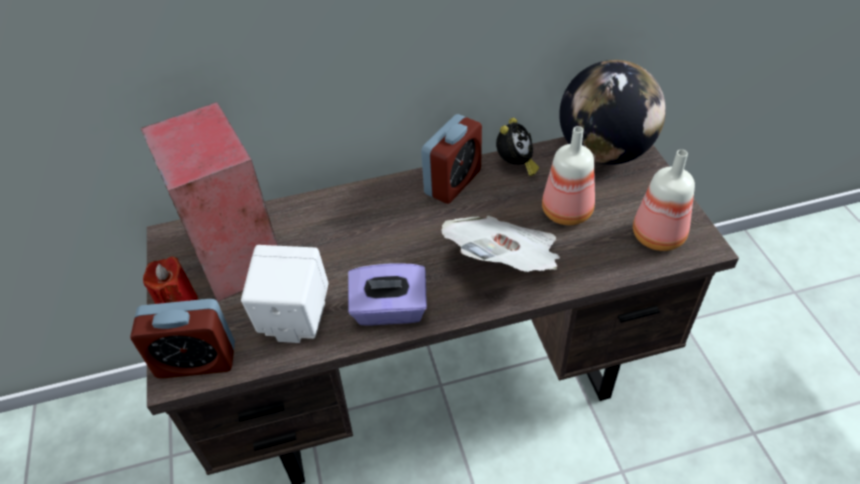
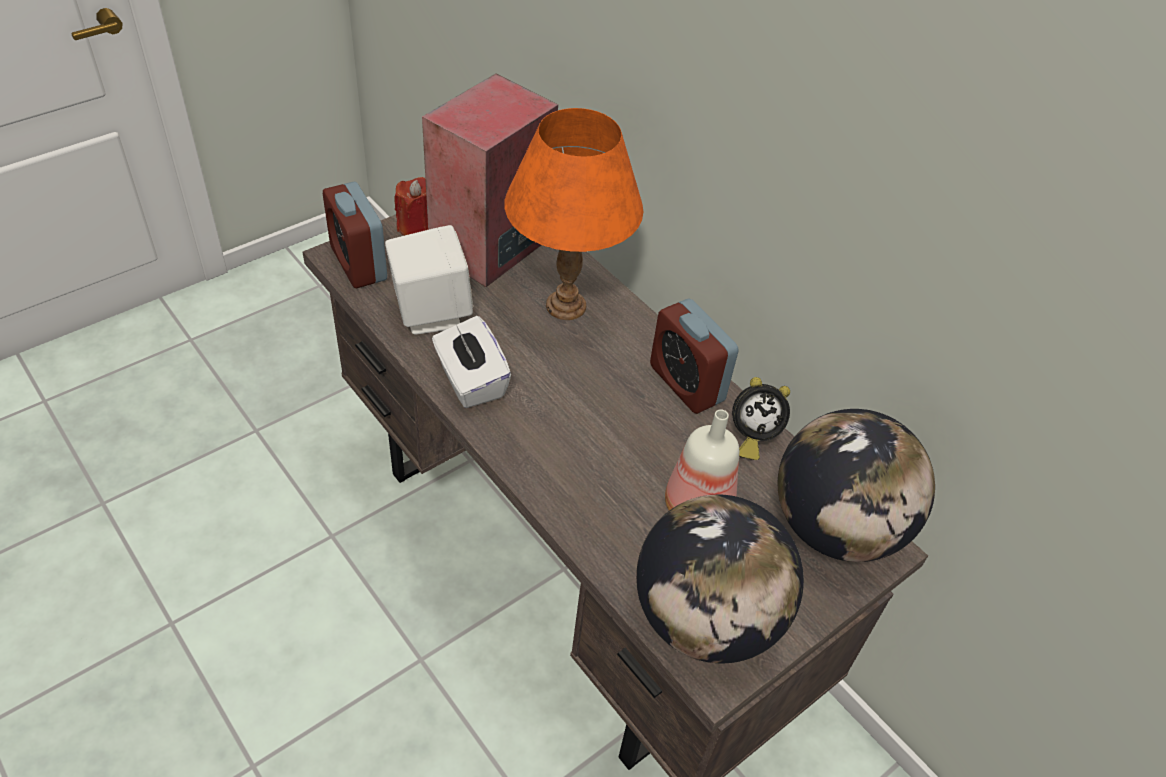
camera: 60 degrees right, 0 degrees up
(338, 227) = (565, 306): none -> orange table lamp
(390, 310) = (470, 381): purple tissue box -> white tissue box
(453, 182) = (686, 383): alarm clock -> alarm clock turned 45 degrees clockwise
(505, 262) = (583, 463): newspaper -> none
(659, 236) = (705, 619): bottle -> globe

